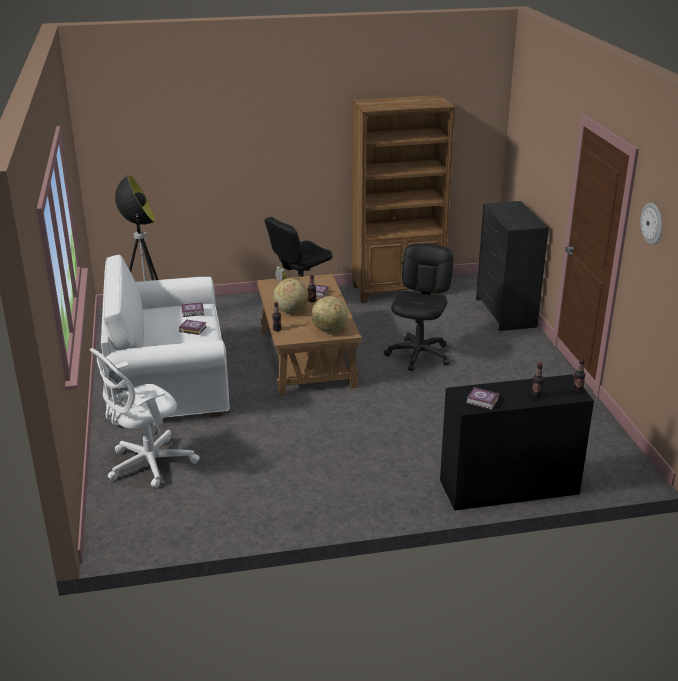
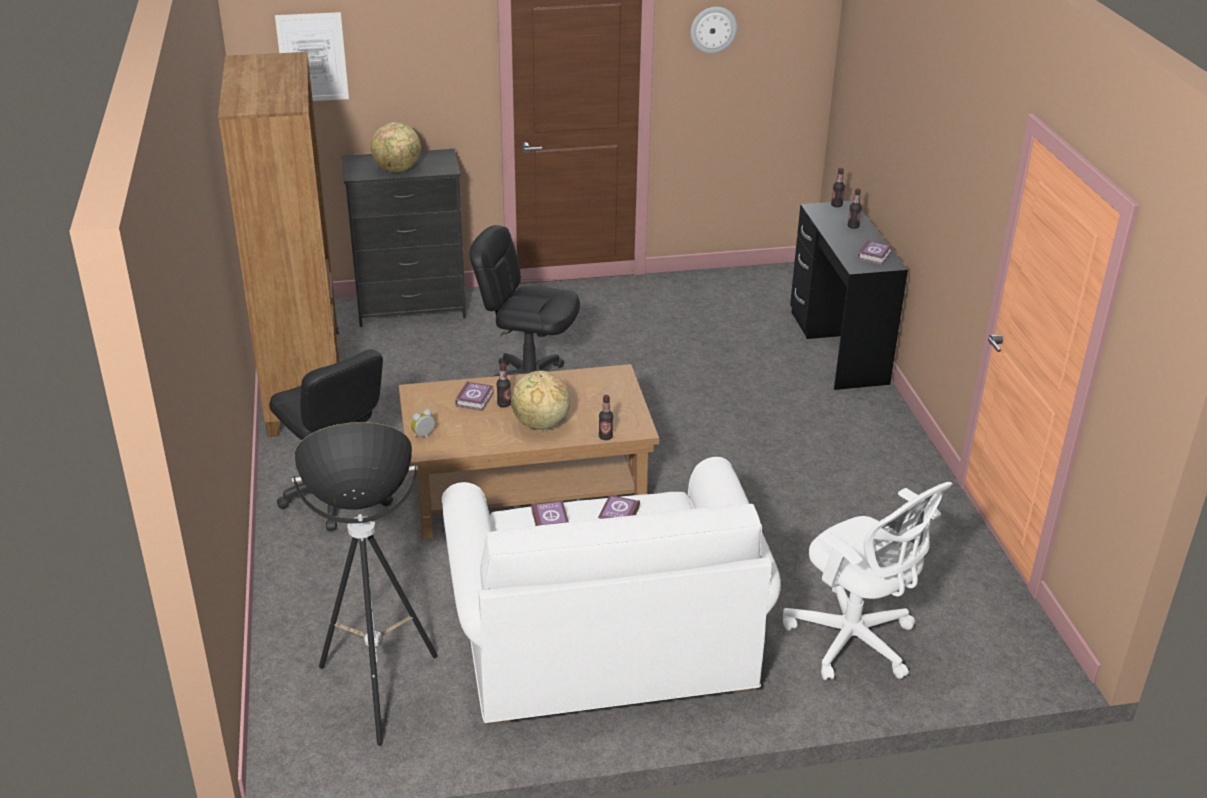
camera: 90 degrees left, 5 degrees up
(329, 330) = (609, 389): globe -> globe (397, 170)
(525, 133) = (312, 57): none -> picture

